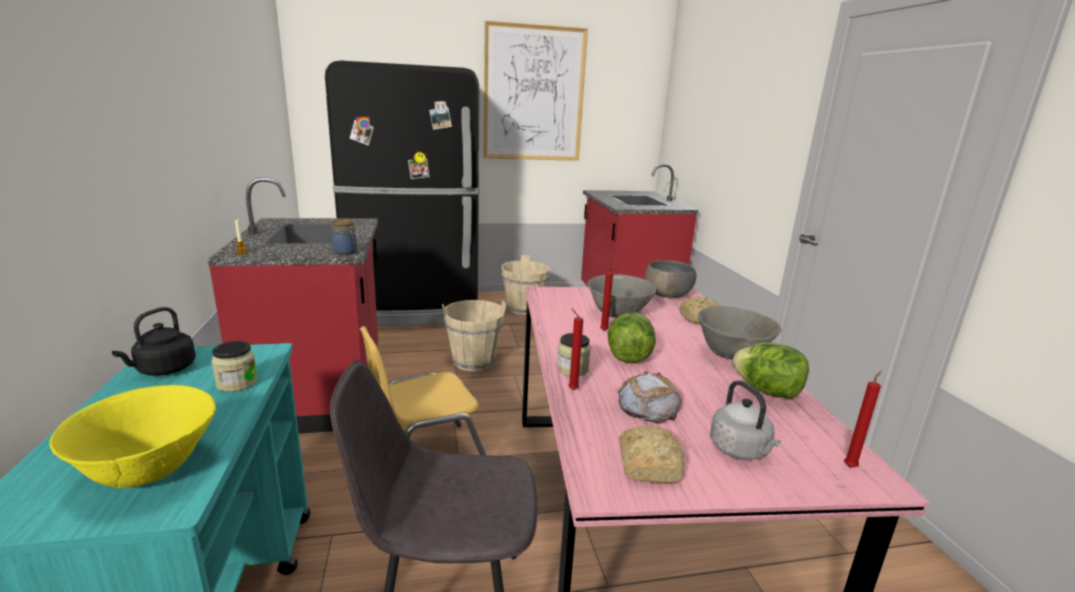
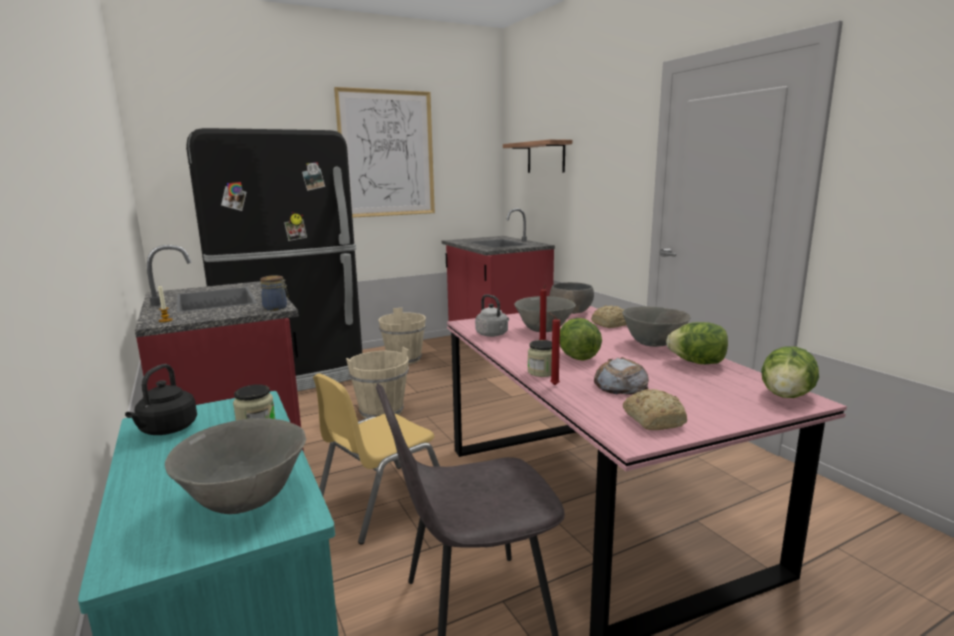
camera: 15 degrees left, 5 degrees down
(150, 470) = (246, 500): yellow bowl -> grey bowl
(703, 109) = (546, 157): none -> shelf
(741, 451) = (709, 400): grey kettle -> grey kettle (493, 334)
(851, 466) = (786, 396): red candle -> lettuce

